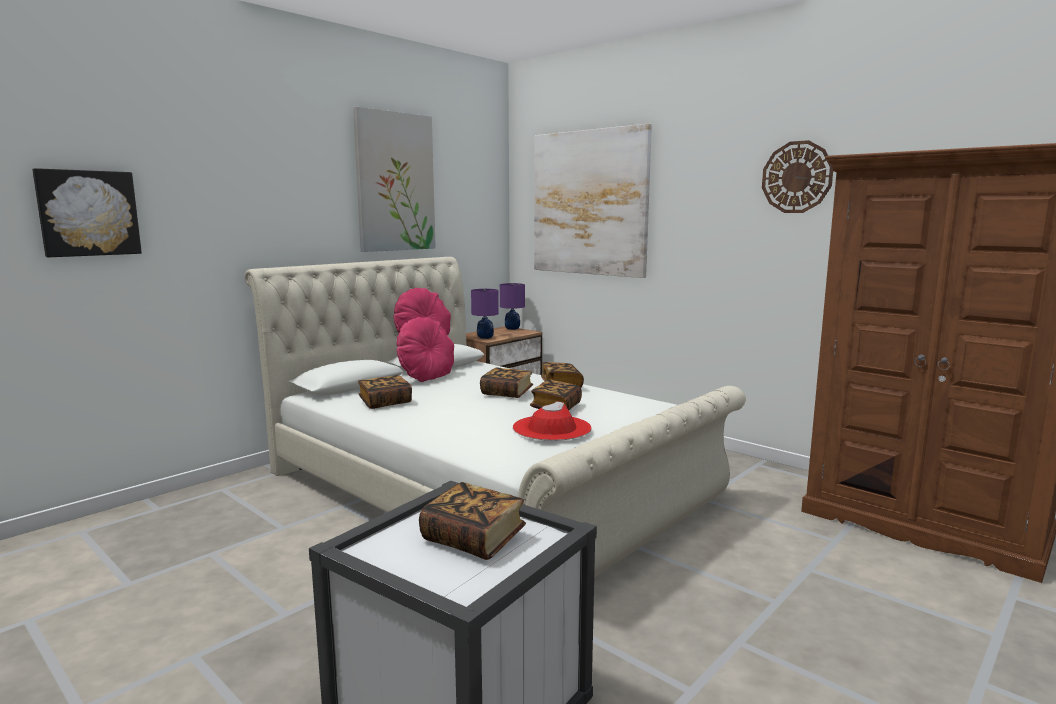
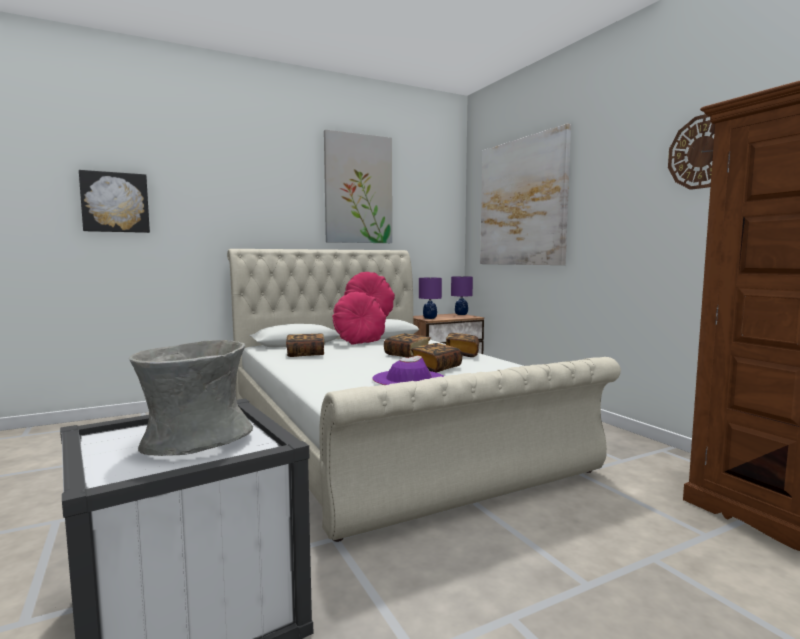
camera: 20 degrees right, 5 degrees down
(473, 539) = (195, 442): book -> grey vase
(551, 428) = (408, 379): red hat -> purple hat

